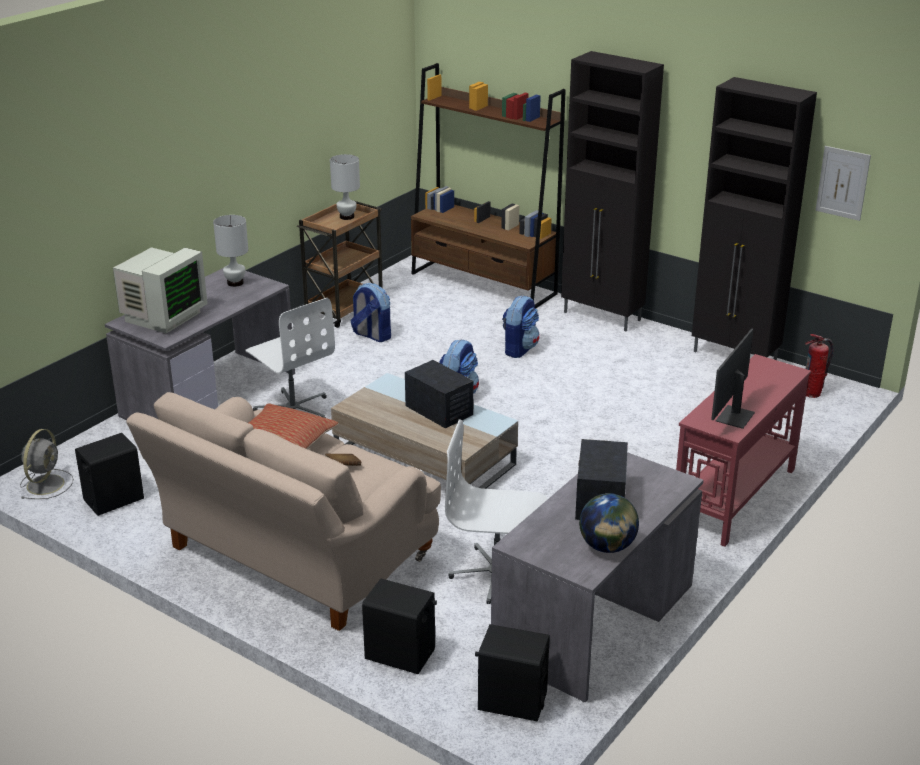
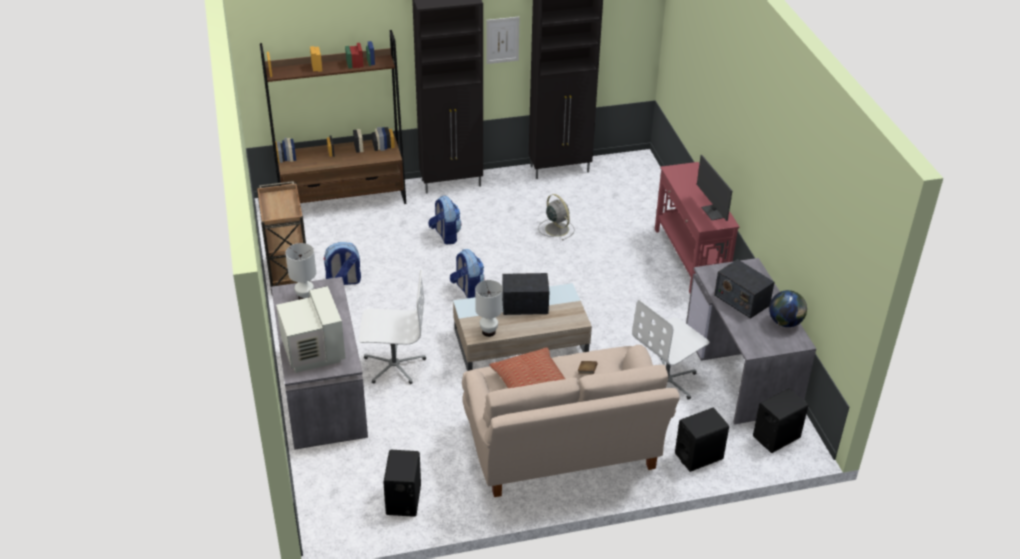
camera: 50 degrees left, 10 degrees up
(46, 484) = (342, 524): grey fan -> grey fan (556, 228)
(346, 217) = (279, 201): white table lamp -> white table lamp (489, 332)
(812, 393) = (629, 171): fire extinguisher -> none
(842, 183) = (616, 30): picture -> picture (502, 40)

